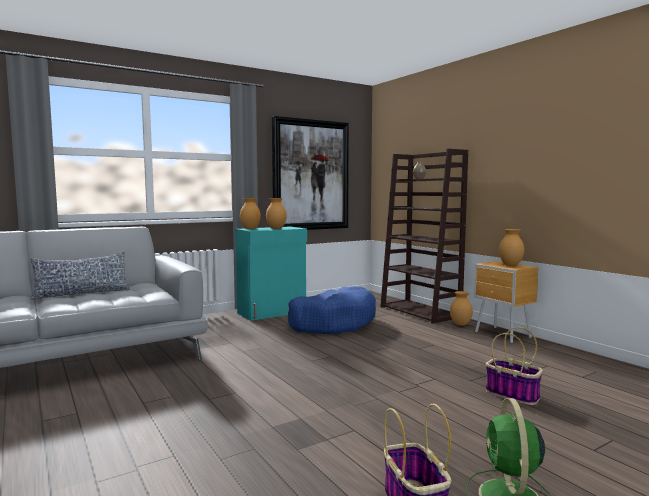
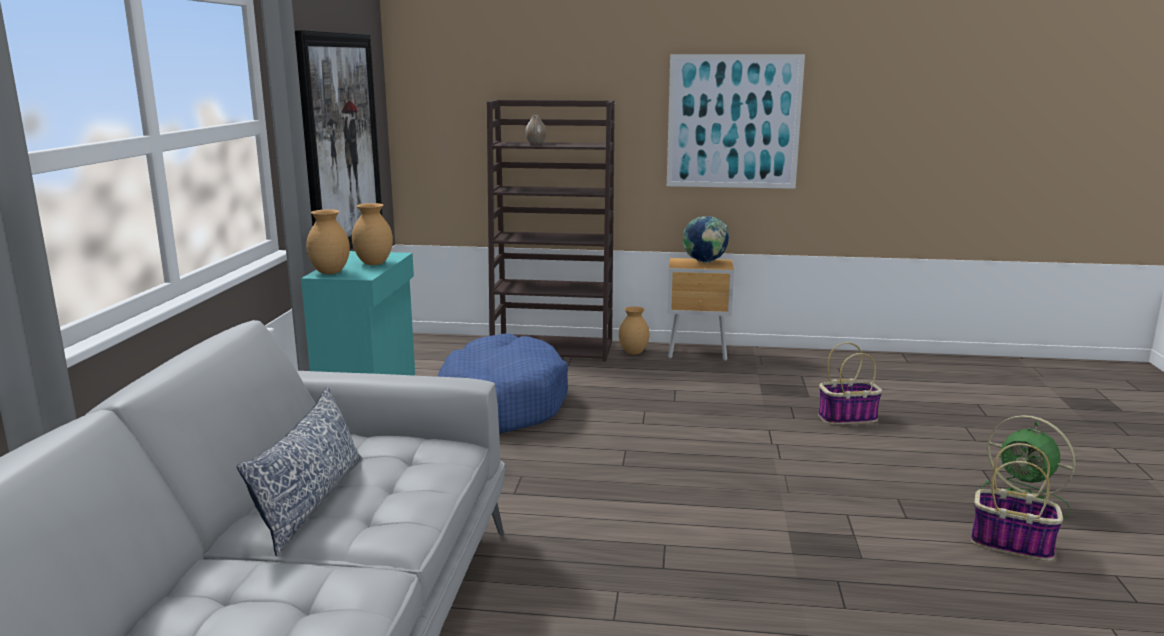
camera: 50 degrees left, 10 degrees up
(510, 265) = (705, 262): brown vase -> globe
(543, 159) = (733, 122): none -> picture

